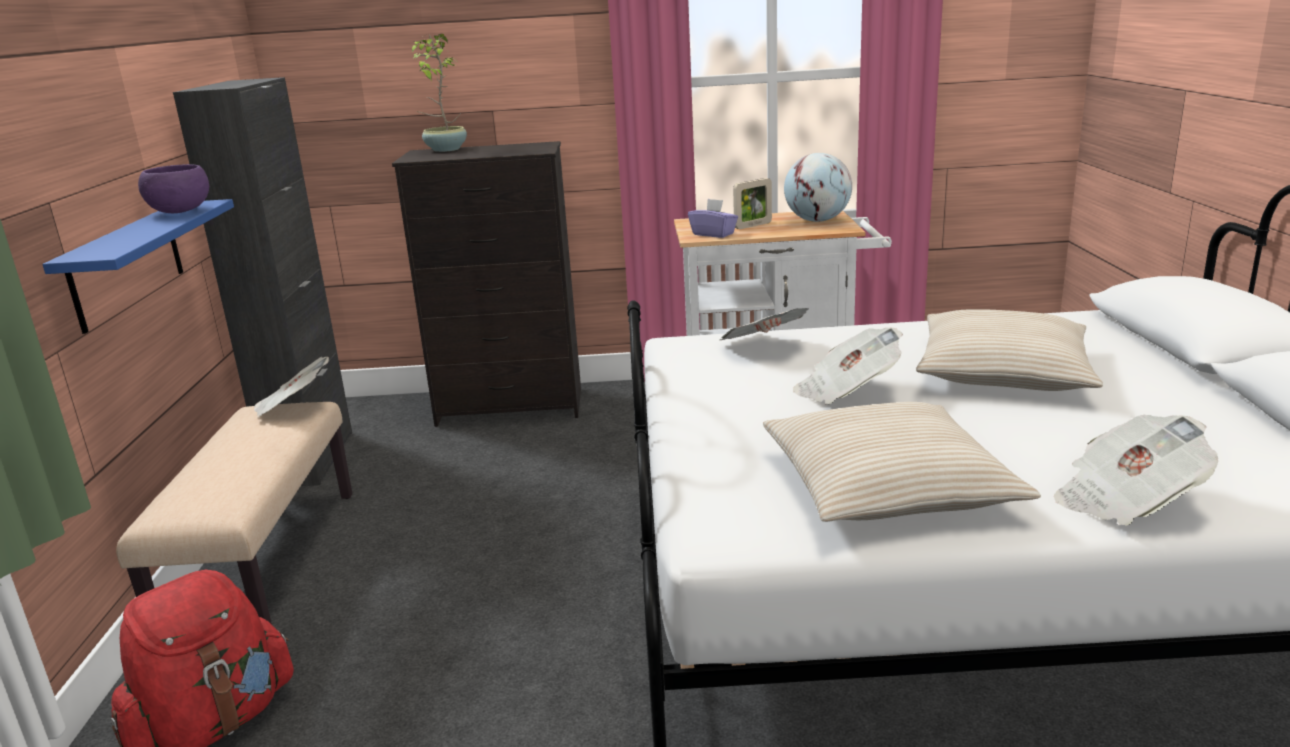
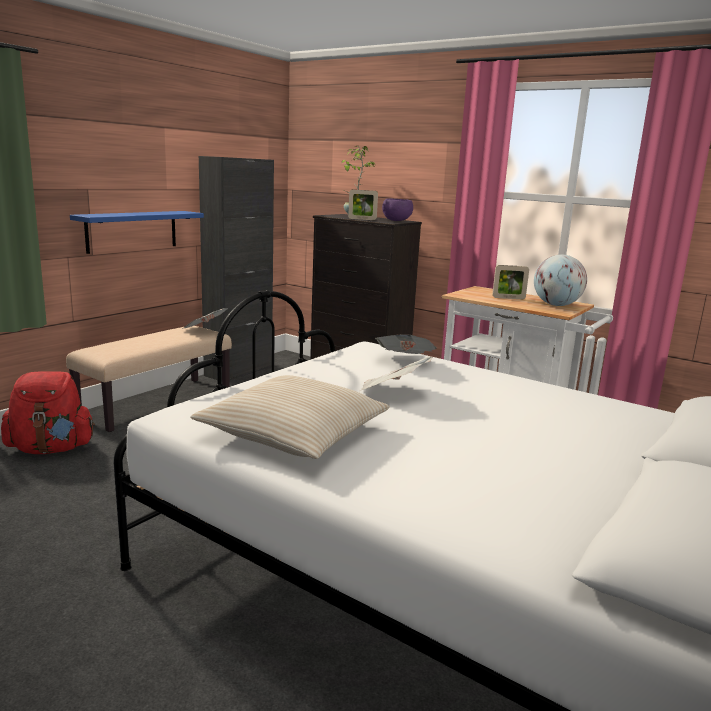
camera: 35 degrees right, 5 degrees down
(180, 212) = (169, 212): purple bowl -> purple bowl (396, 221)
(485, 154) = (362, 219): none -> picture frame
(713, 234) = (472, 296): purple tissue box -> none
(1003, 371) = (513, 417): beige pillow -> none
(1126, 500) = (399, 496): newspaper -> none

